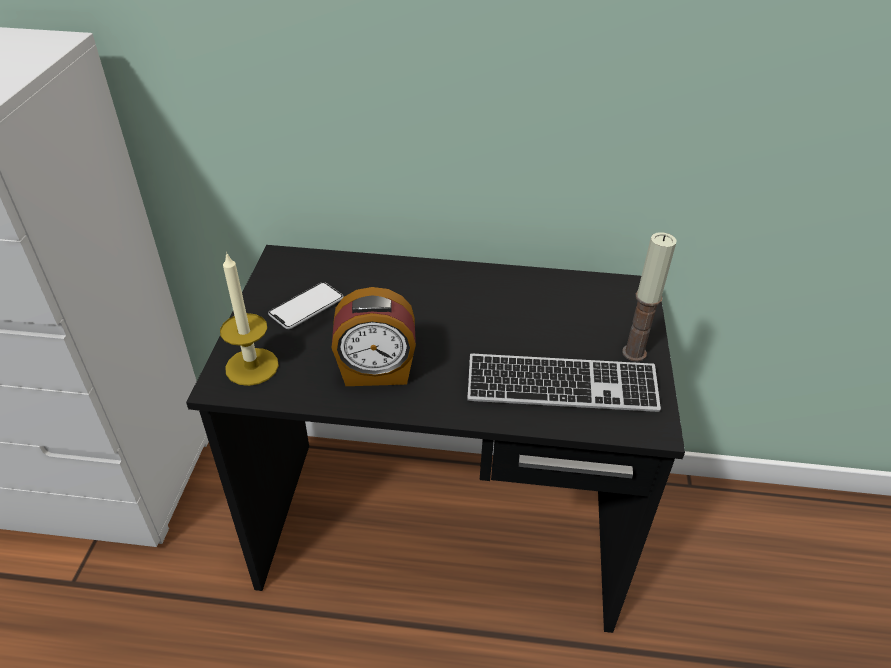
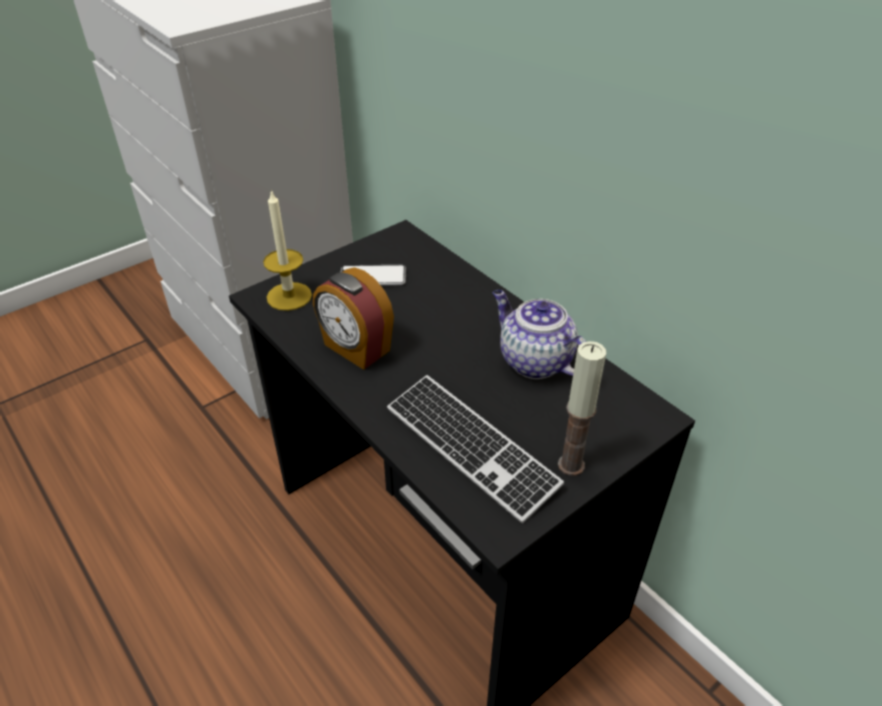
camera: 45 degrees right, 0 degrees up
(518, 298) = (534, 361): none -> teapot

